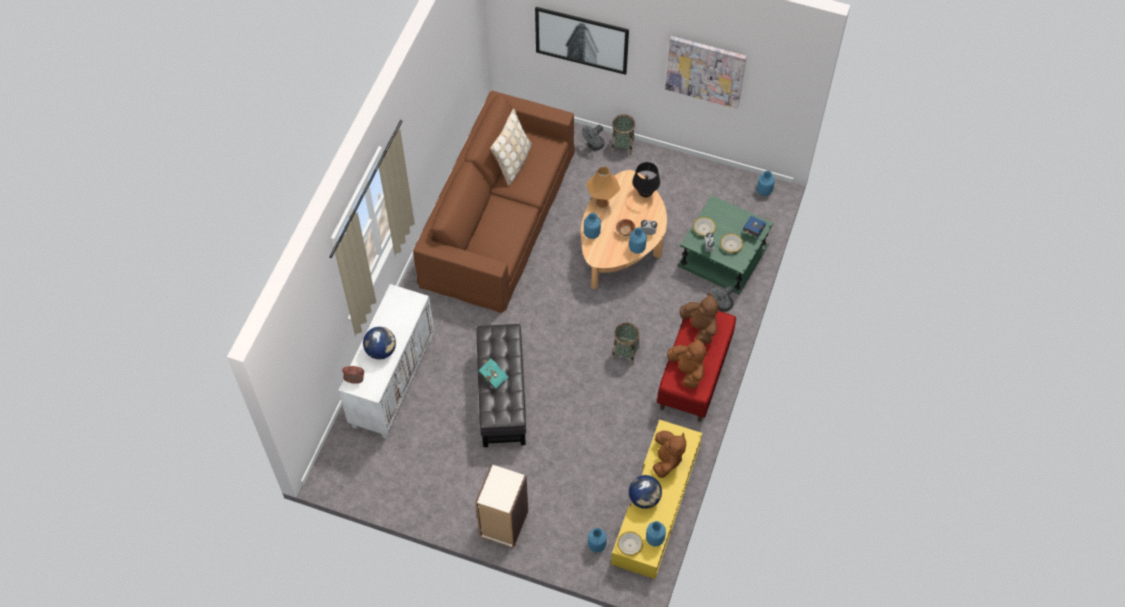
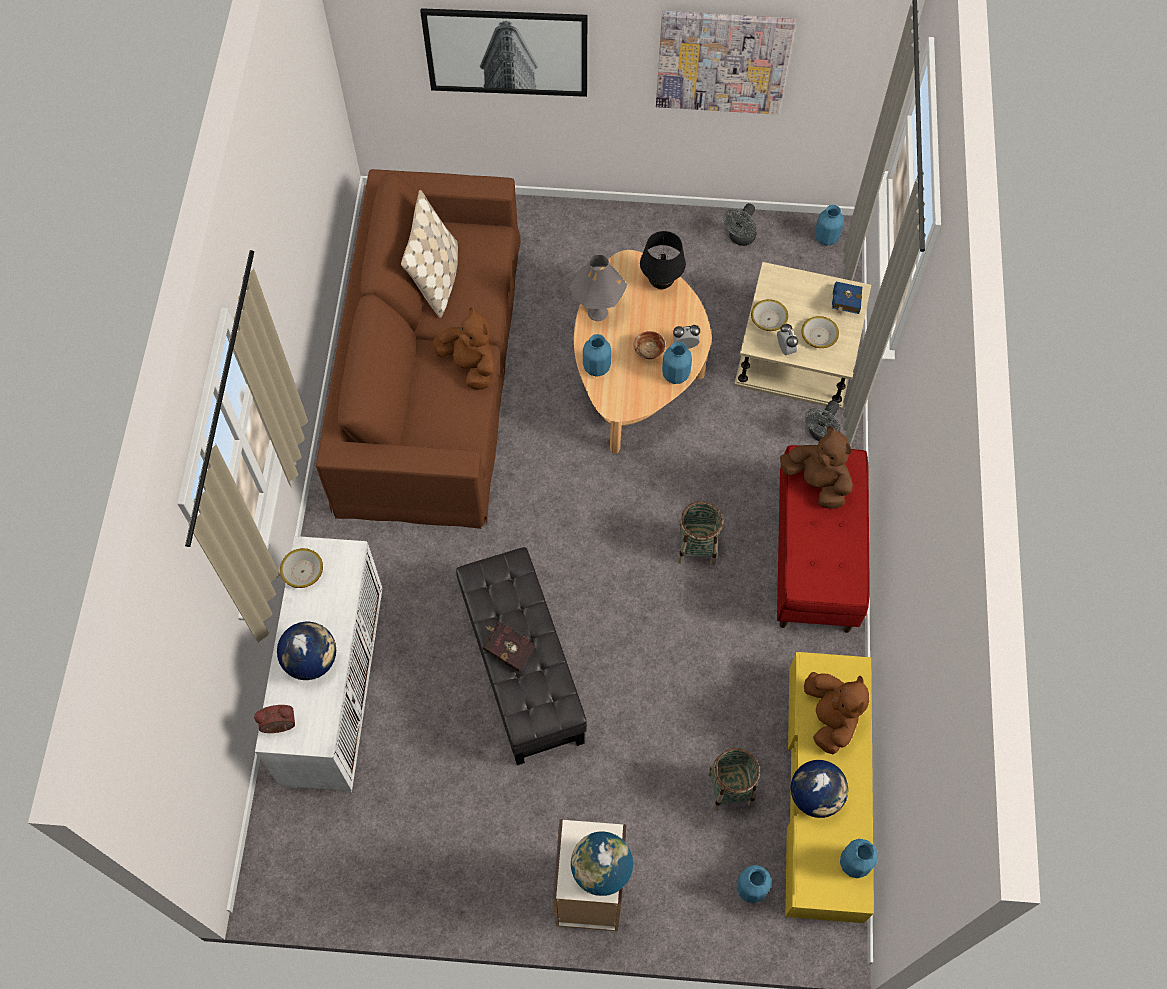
camera: 15 degrees left, 5 degrees up
(492, 376) = (507, 649): turquoise book -> red book
(505, 494) = (601, 870): none -> globe
(593, 145) = (546, 224): grey fan -> grey fan (740, 239)
(602, 202) = (598, 312): orange table lamp -> grey table lamp
(622, 146) = (591, 214): basket -> basket (730, 788)
(629, 545) = (817, 886): bowl -> bowl (302, 571)
(687, 370) = (820, 560): brown plush toy -> brown plush toy (470, 365)
(723, 255) = (798, 352): green side table -> beige side table

